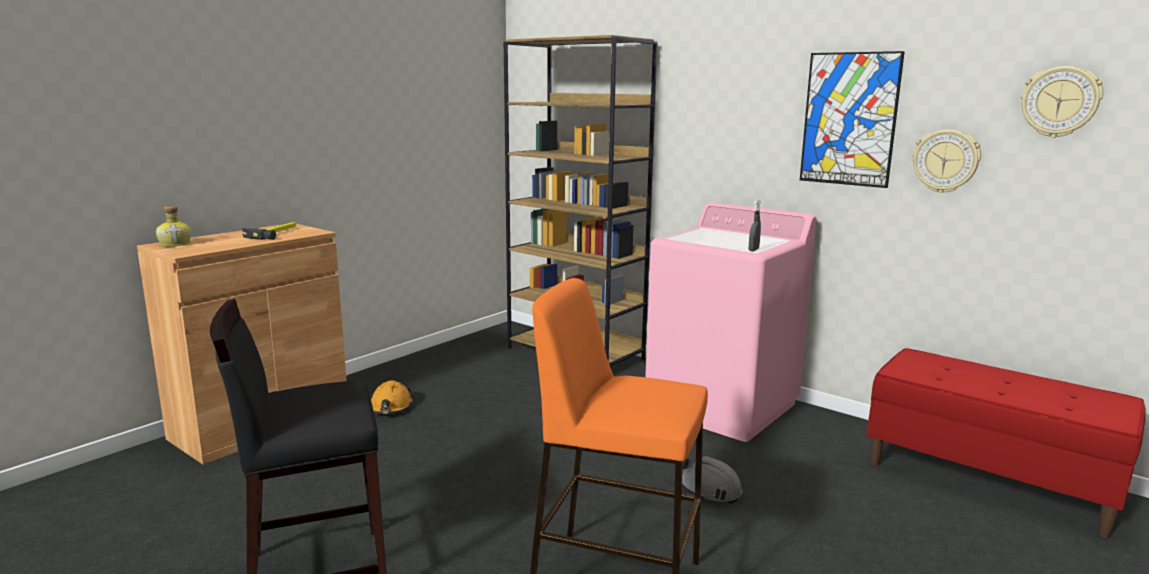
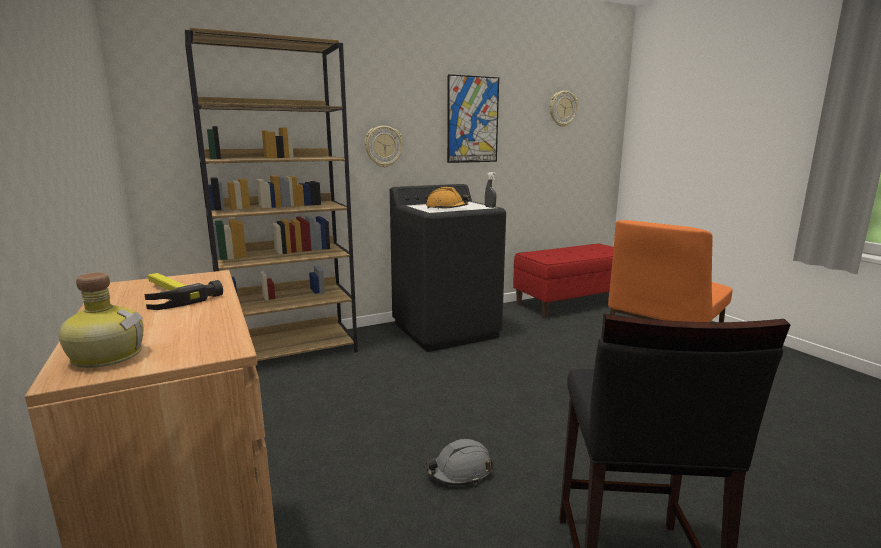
camera: 65 degrees left, 0 degrees up
(391, 407) = (288, 471): orange hard hat -> orange hard hat (446, 208)
(709, 490) = (553, 362): grey hard hat -> grey hard hat (460, 472)
(722, 407) = (446, 330): pink washing machine -> black washing machine
(945, 161) = (521, 142): wall clock -> wall clock (383, 146)

